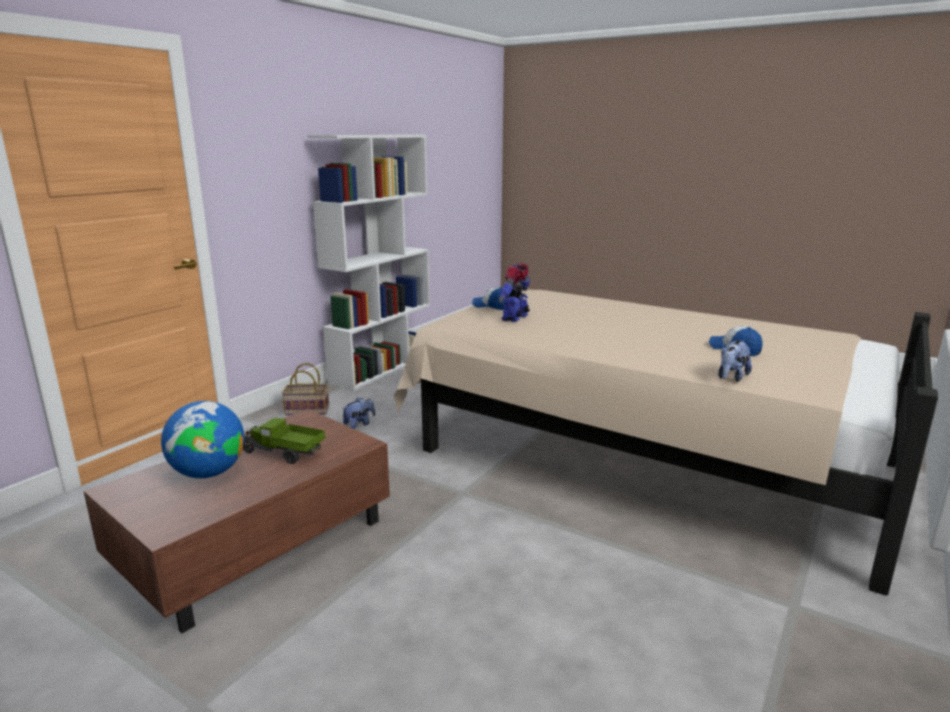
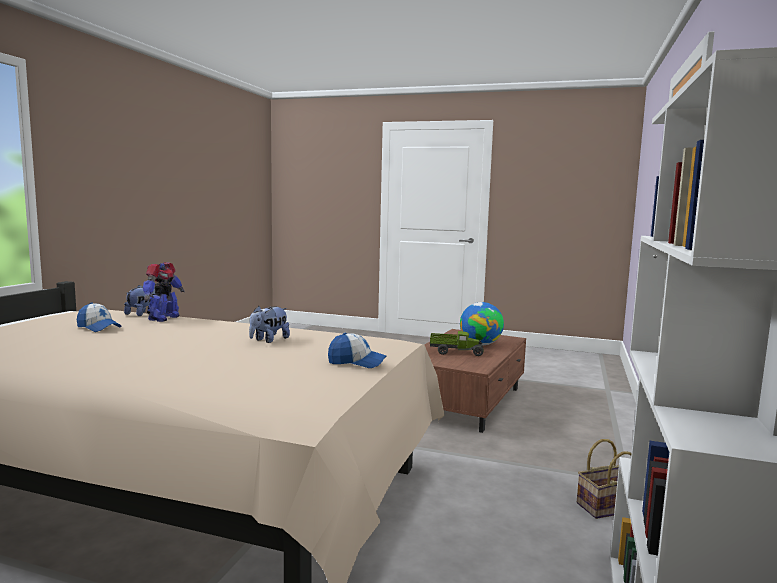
camera: 165 degrees right, 10 degrees down
(359, 424) = (515, 493): plush toy -> plush toy (269, 340)
(516, 318) = (317, 347): toy robot -> toy robot (163, 318)

